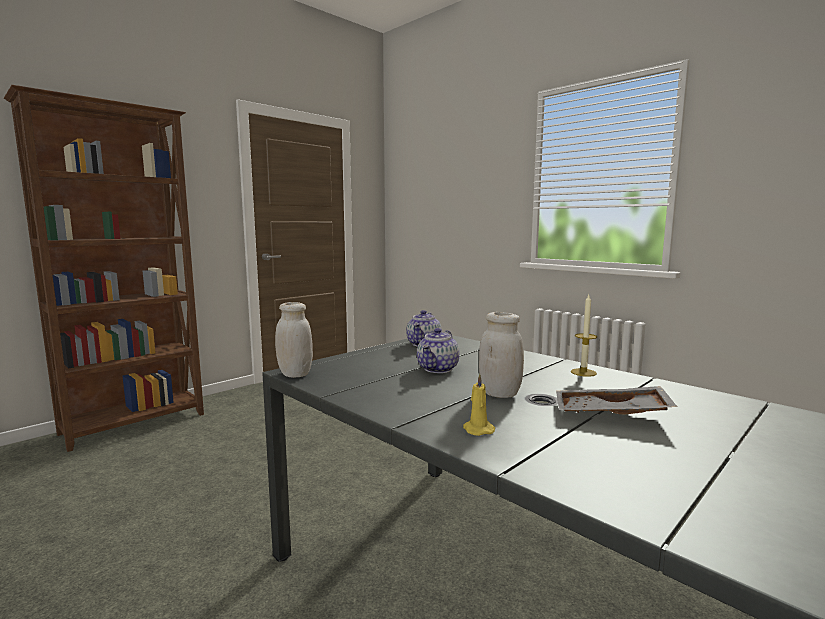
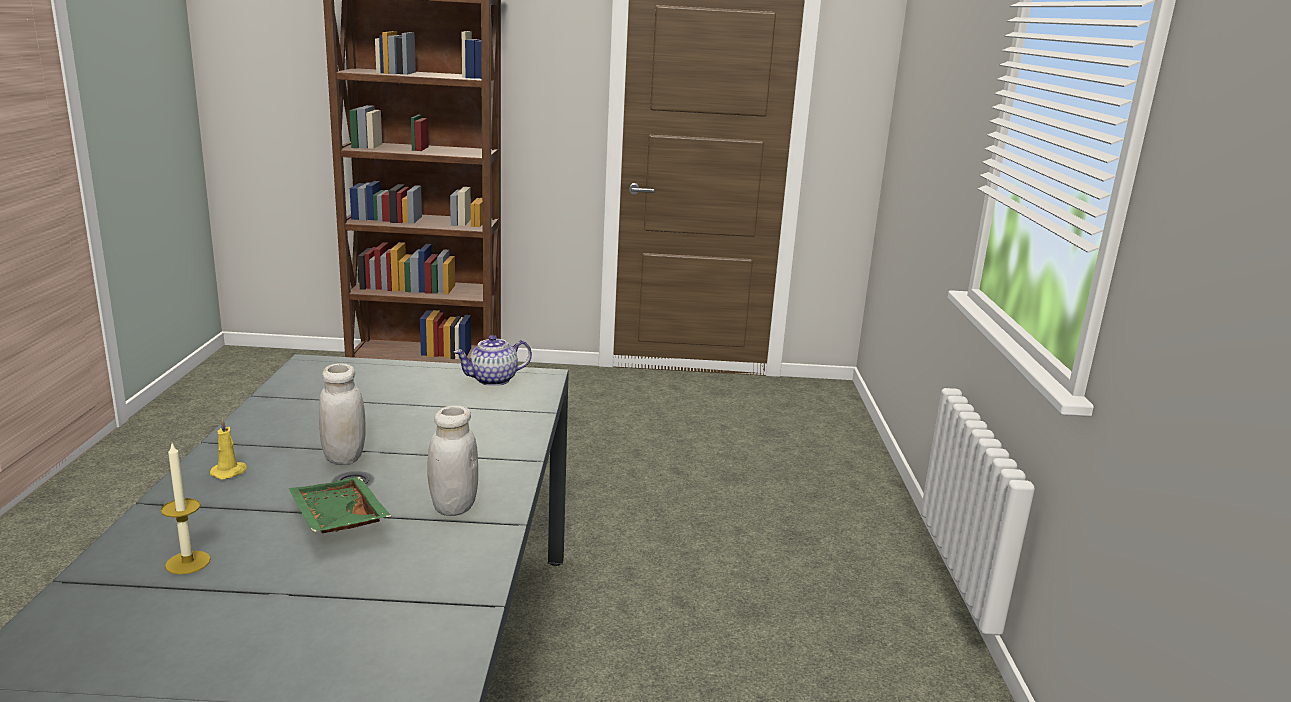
camera: 45 degrees right, 10 degrees up
(295, 374) = (302, 366): white jar -> white jar (453, 506)
(438, 369) = (398, 412): teapot -> none
(583, 372) = (488, 481): candle -> candle (188, 562)
(610, 414) = (336, 519): grey tray -> green tray

